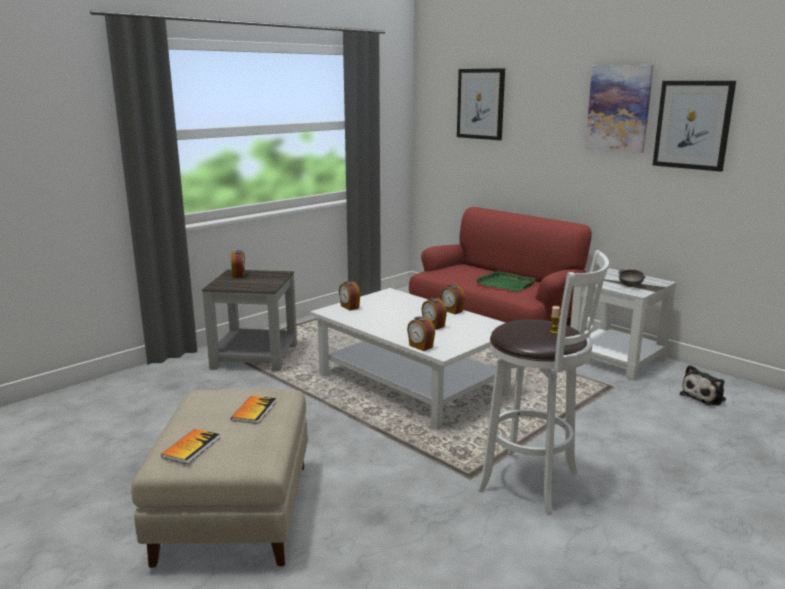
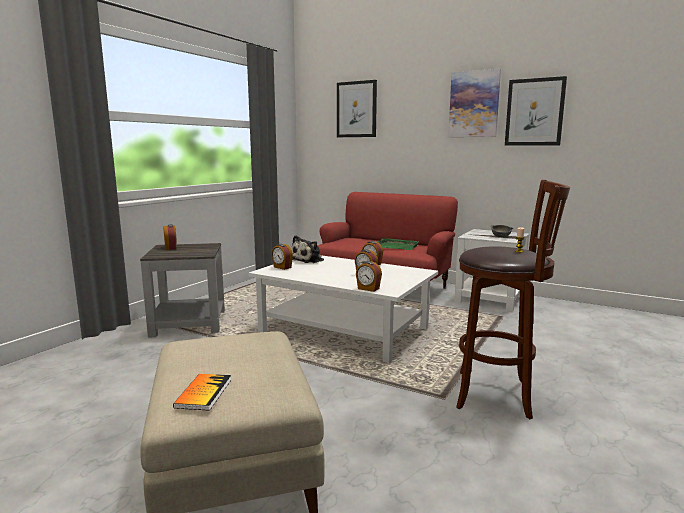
camera: 15 degrees left, 5 degrees down
(254, 411) = (252, 351): book -> none
(534, 483) = (498, 394): white stool -> brown stool
(704, 397) = (570, 316): plush toy -> plush toy (308, 260)

